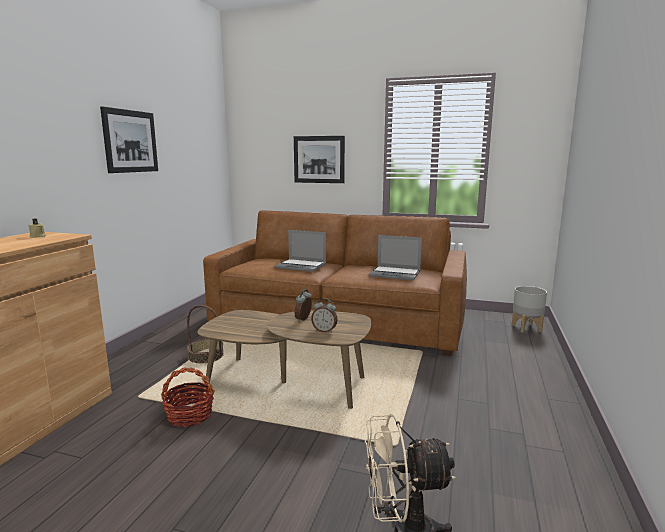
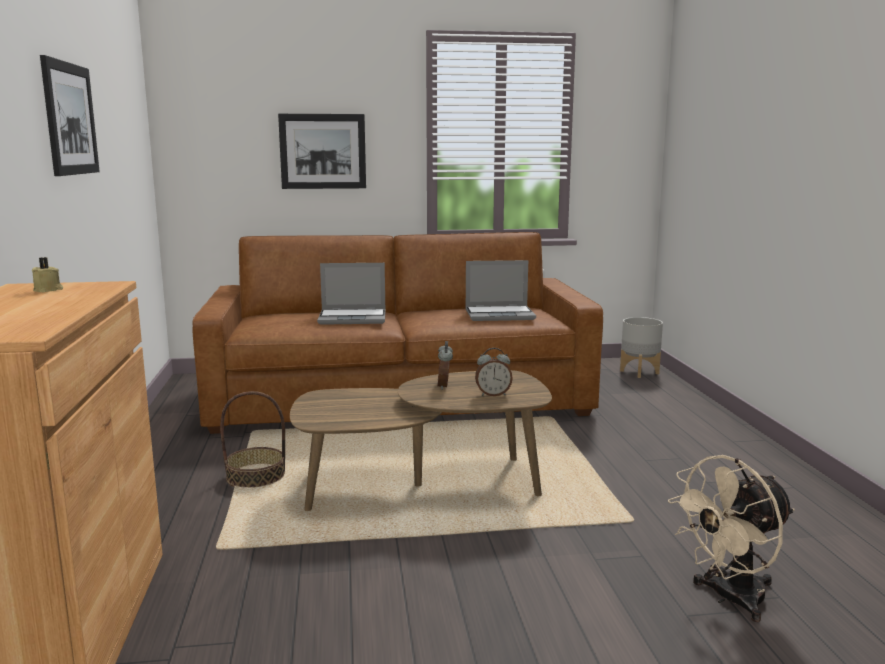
camera: 25 degrees left, 0 degrees up
(189, 415) = (332, 552): basket -> none

